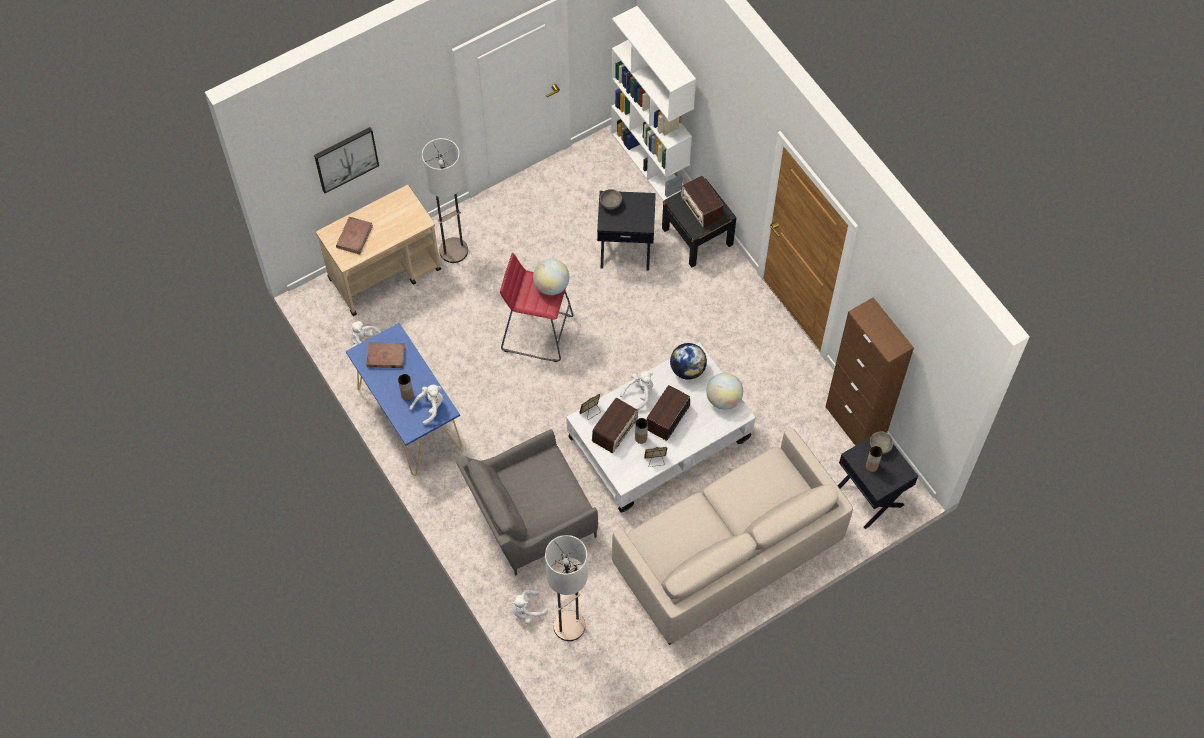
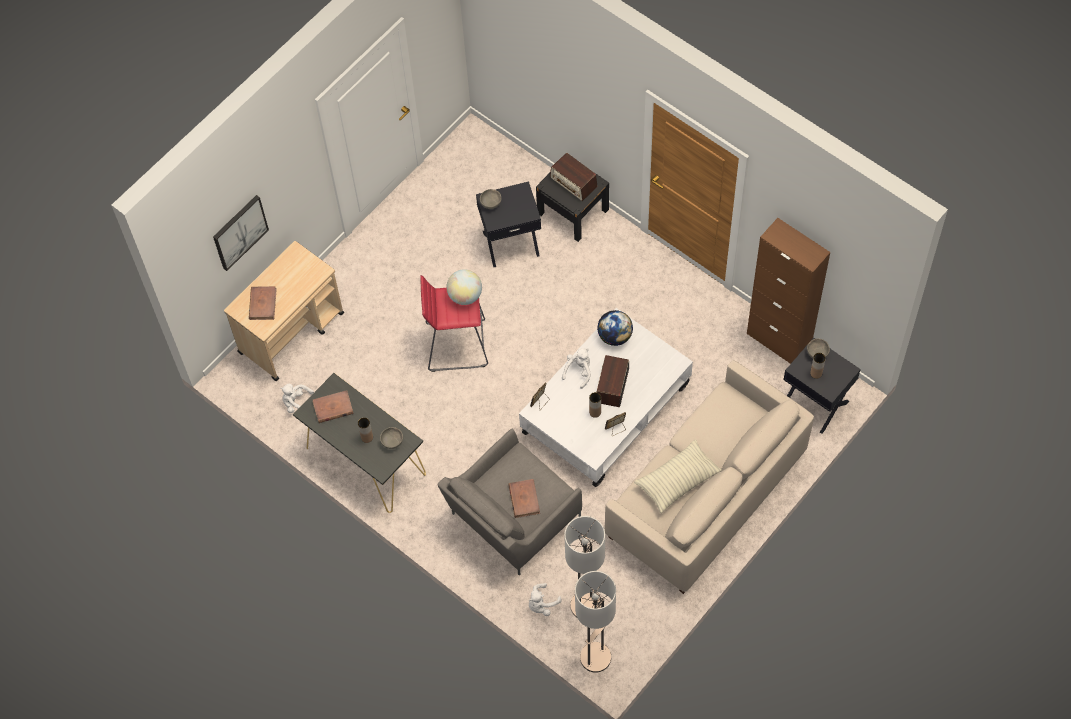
camera: 15 degrees left, 0 degrees up
(409, 418) = (365, 460): blue console table -> black console table
(430, 407) = (392, 442): white plush toy -> grey bowl
(453, 251) = (349, 292): floor lamp -> floor lamp (595, 657)
(540, 502) = (524, 499): none -> brown book
(615, 429) = (568, 411): radio -> none
(650, 161) = (503, 154): white bookcase -> none
(695, 531) = (677, 481): none -> pillow
(723, 399) = (657, 353): globe -> none

